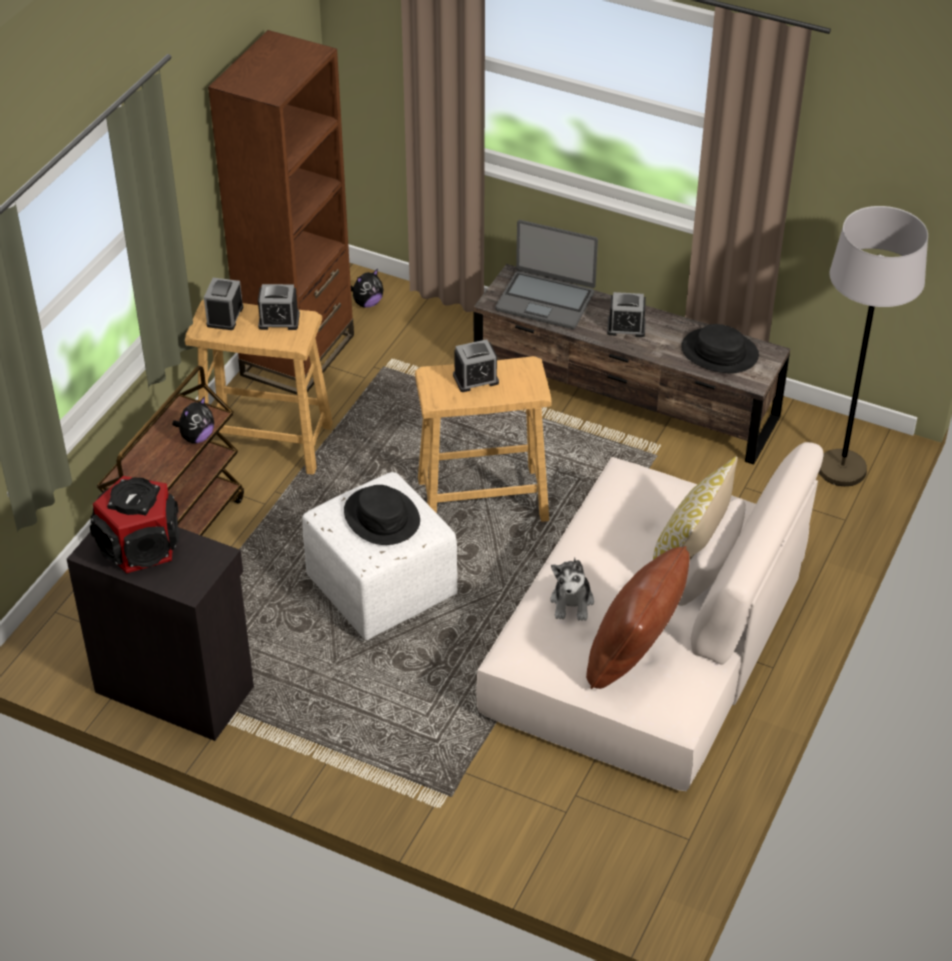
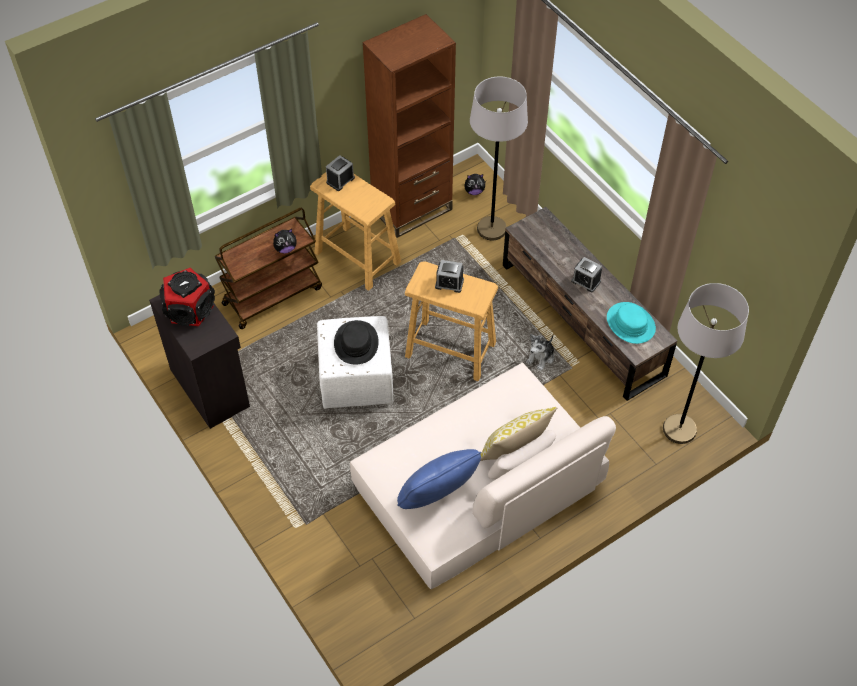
camera: 30 degrees right, 10 degrees up
(279, 320) = (367, 196): alarm clock -> none
(425, 338) = (491, 229): none -> grey floor lamp
(545, 300) = (551, 242): laptop -> none
(572, 602) = (428, 446): plush toy -> plush toy (541, 357)
(634, 657) = (438, 498): brown pillow -> blue pillow
(719, 352) = (630, 323): black hat -> turquoise hat

